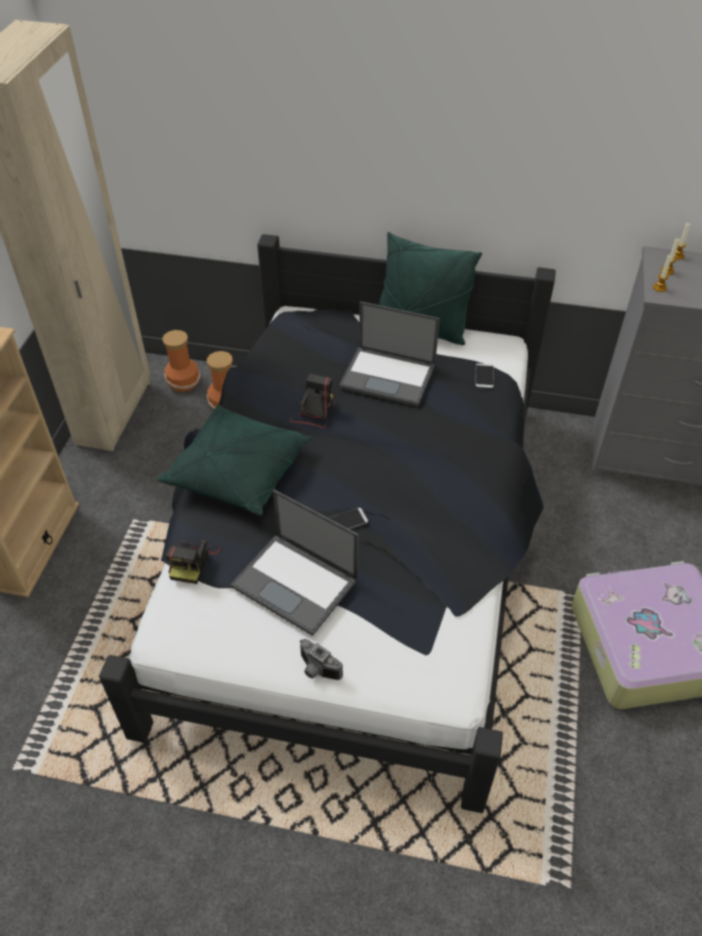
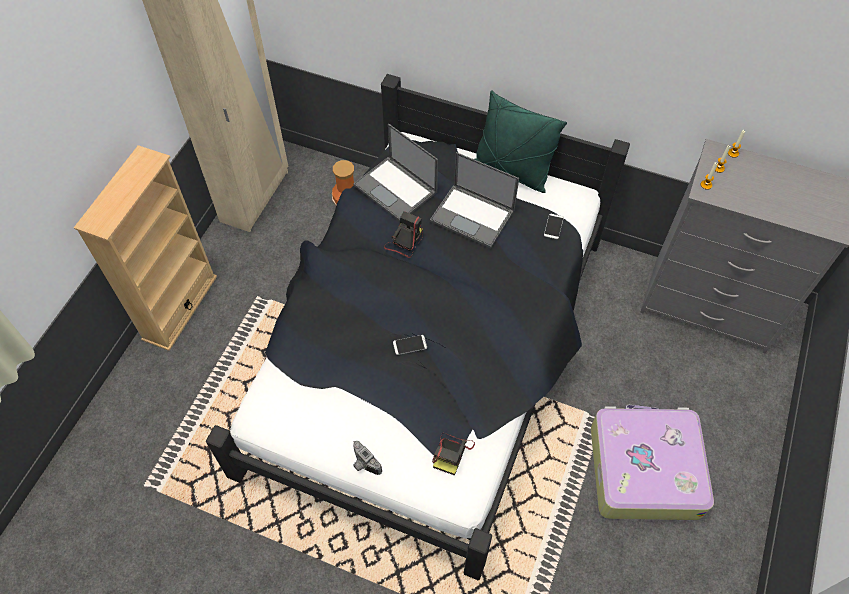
camera: 10 degrees right, 10 degrees up
(183, 382) = (315, 175): vase -> none
(193, 561) = (287, 360): camera -> camera (452, 453)
(238, 472) = (334, 288): green pillow -> none
(296, 583) = (361, 392): laptop -> laptop (396, 189)

